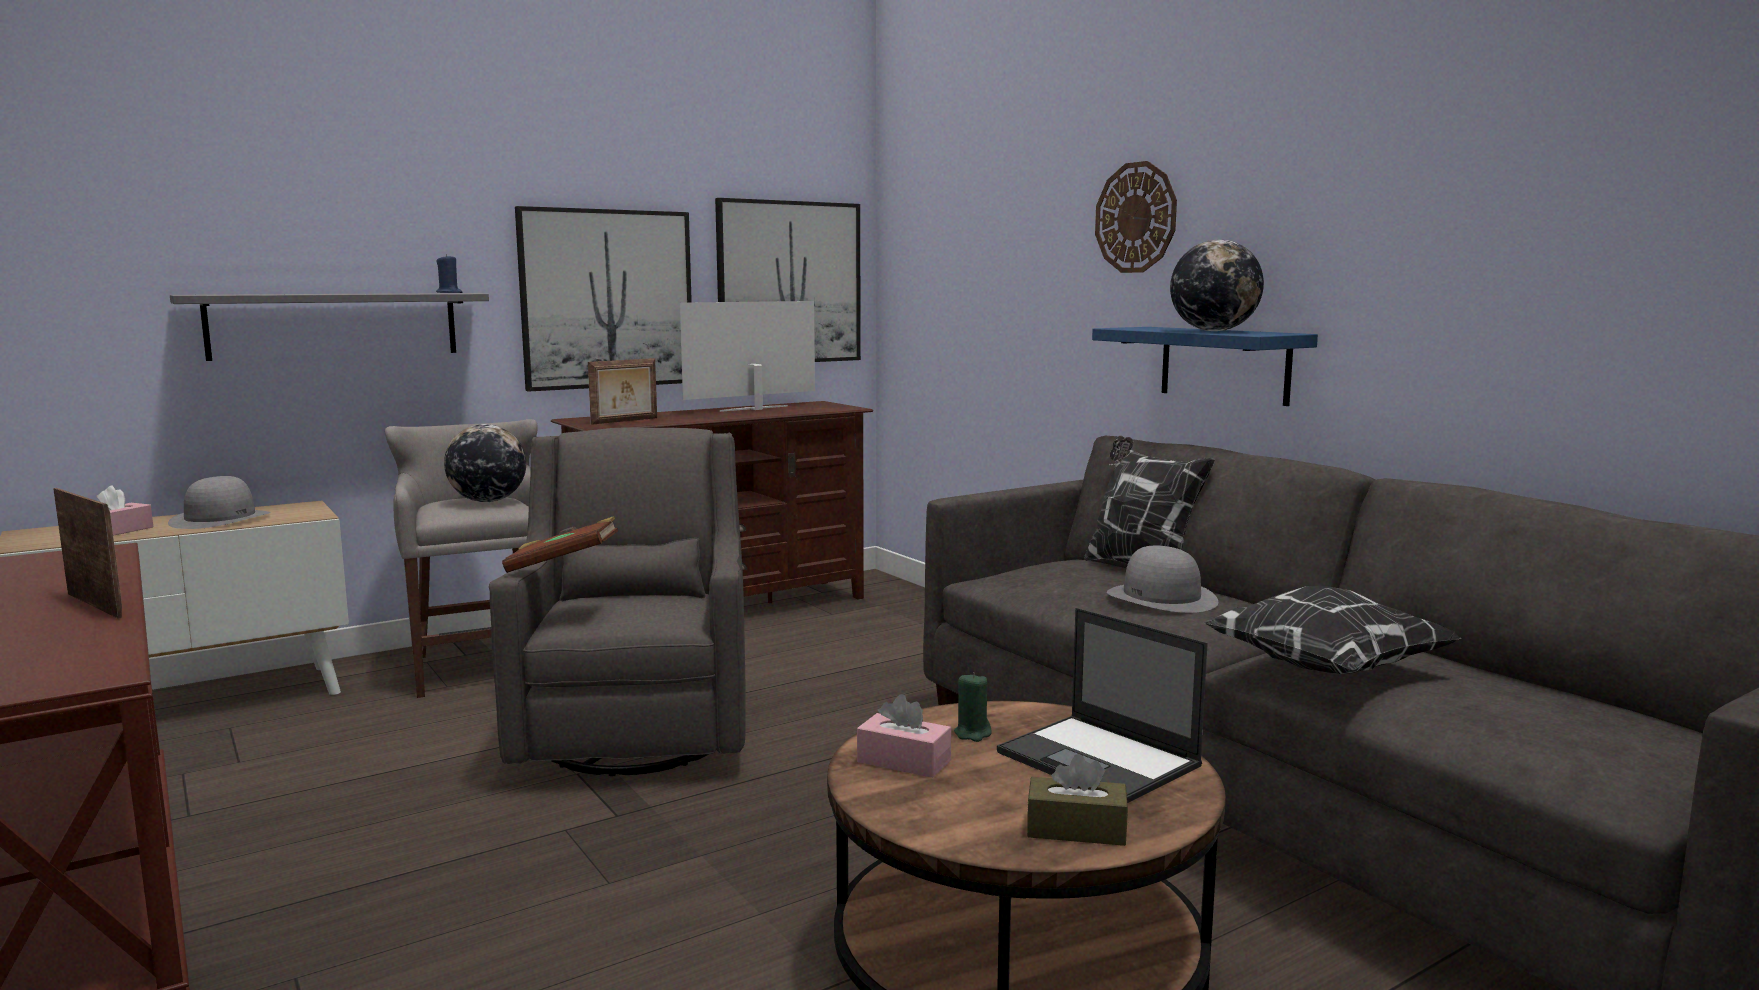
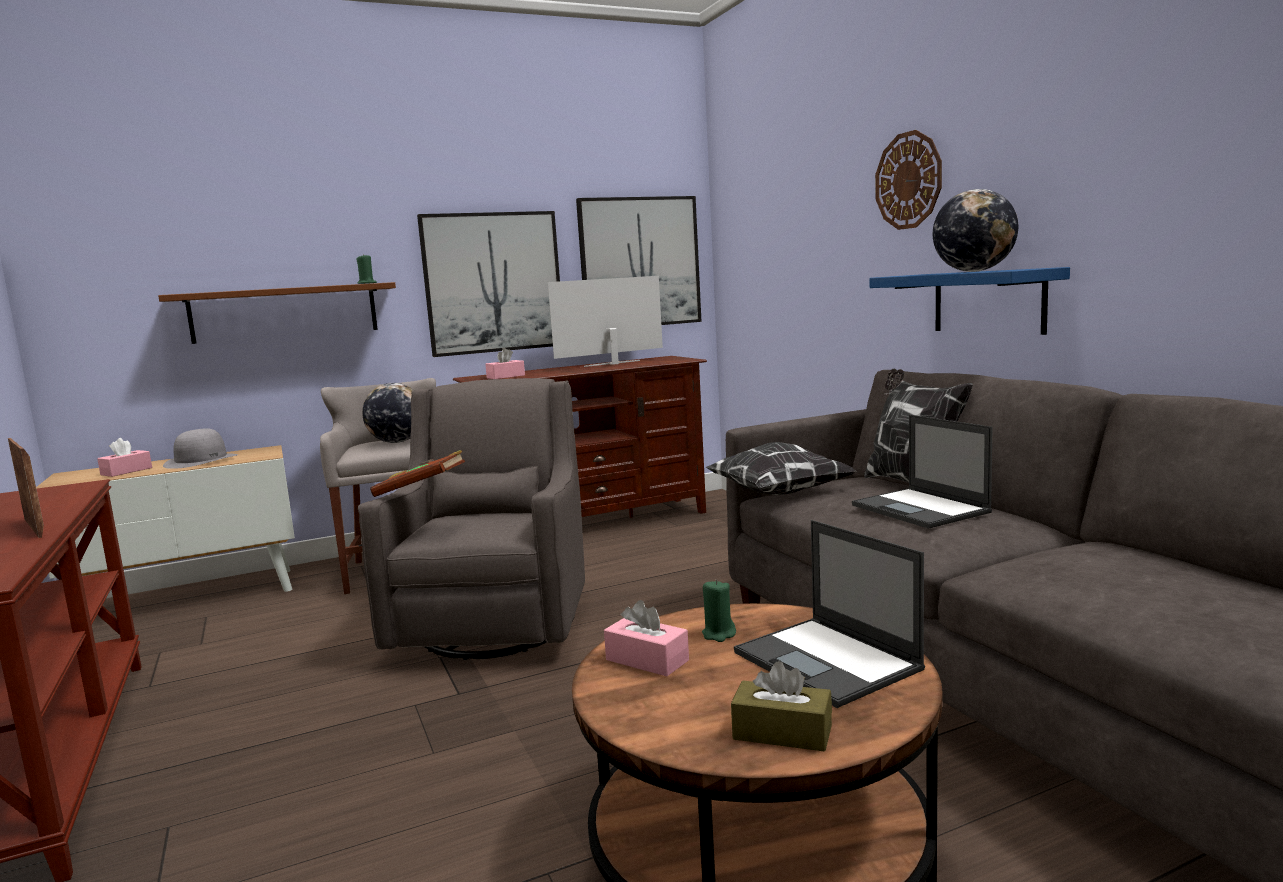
camera: 10 degrees right, 0 degrees up
(335, 325) = (285, 312): grey shelf -> brown shelf
(449, 292) = (367, 283): blue candle -> green candle
(625, 421) = (506, 377): picture frame -> pink tissue box
(1162, 598) = (921, 509): grey hat -> laptop
(1323, 669) = (1062, 575): pillow -> pillow (779, 494)

